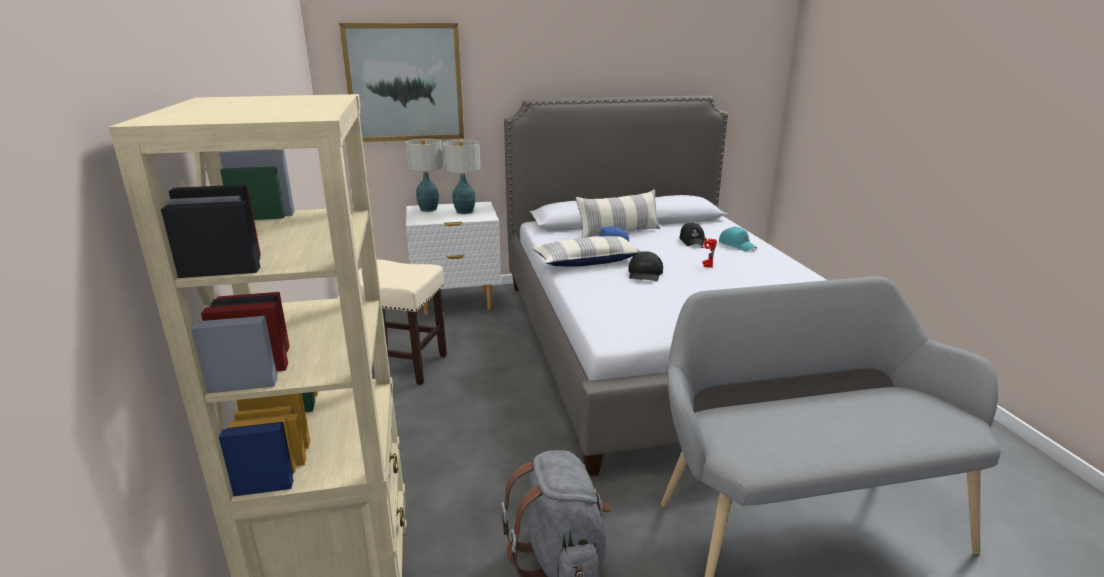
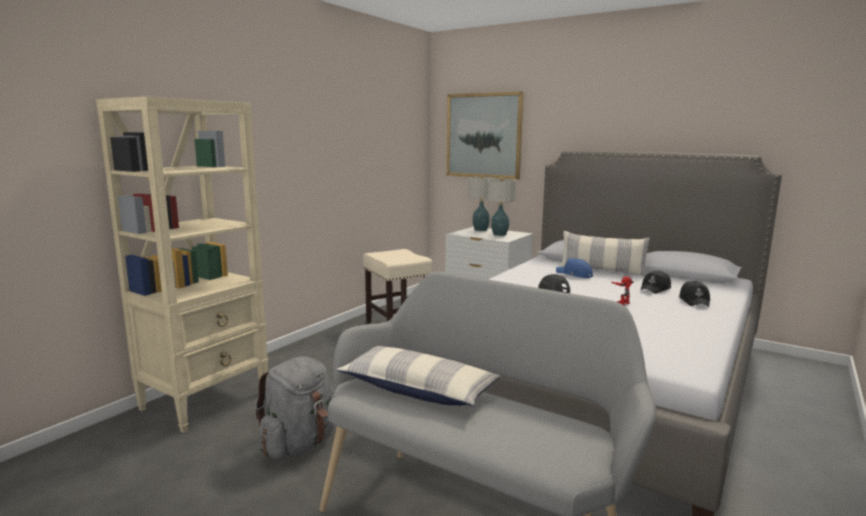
camera: 45 degrees right, 10 degrees down
(587, 261) = (527, 278): pillow -> pillow (418, 389)
(737, 245) = (694, 301): turquoise cap -> black cap

